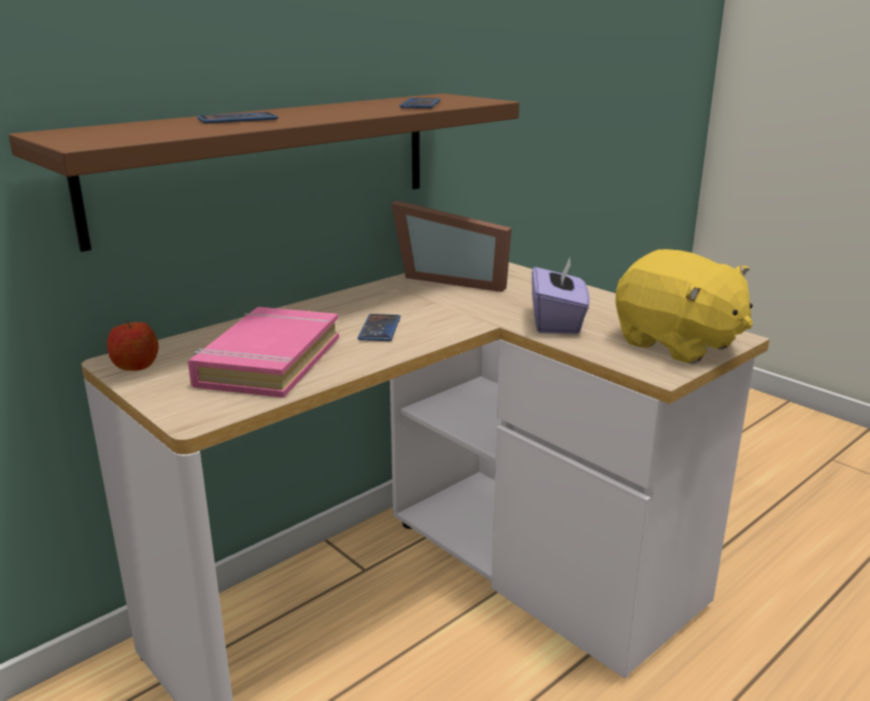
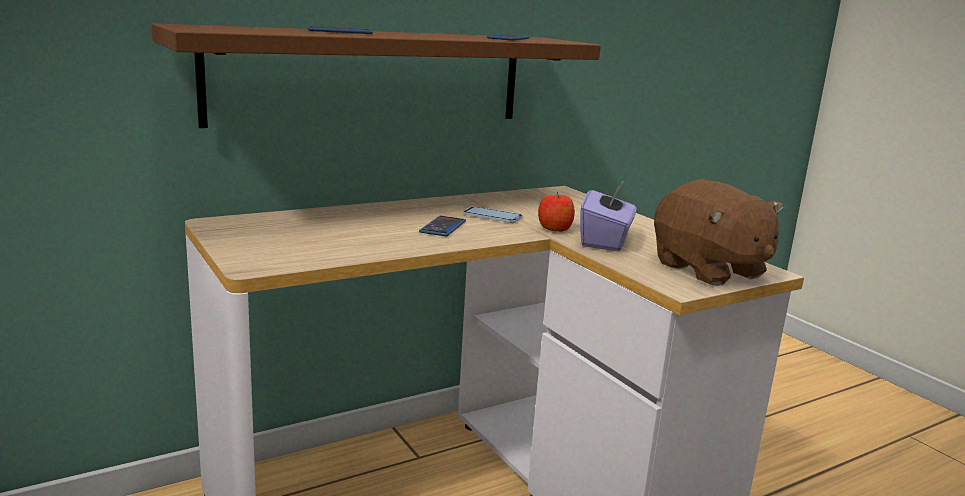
camera: 10 degrees right, 5 degrees down
(135, 366) = (226, 227): apple -> apple (555, 229)
(268, 361) = (335, 237): pink book -> none
(425, 306) = (492, 216): none -> phone
(454, 279) = (530, 200): picture frame -> none
(677, 344) = (709, 270): yellow plush toy -> brown plush toy

